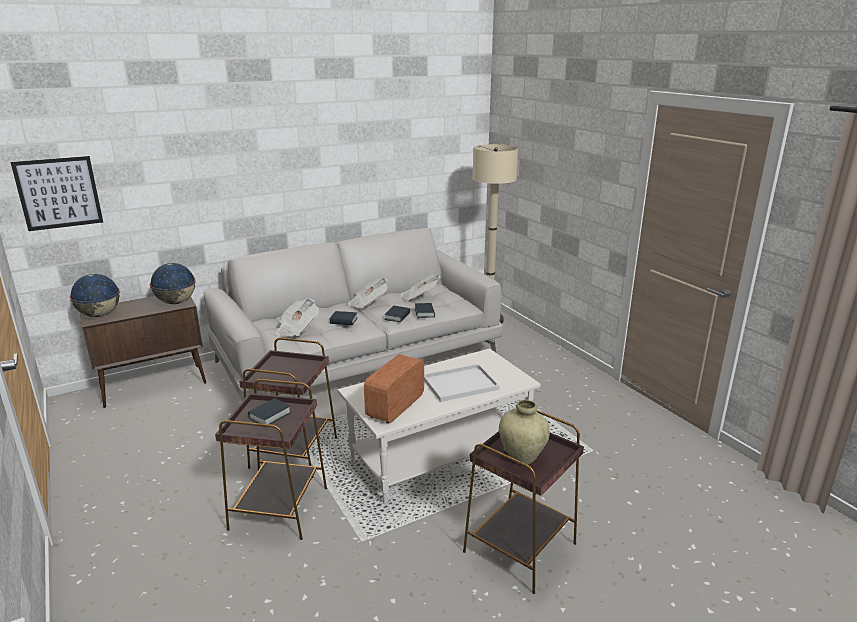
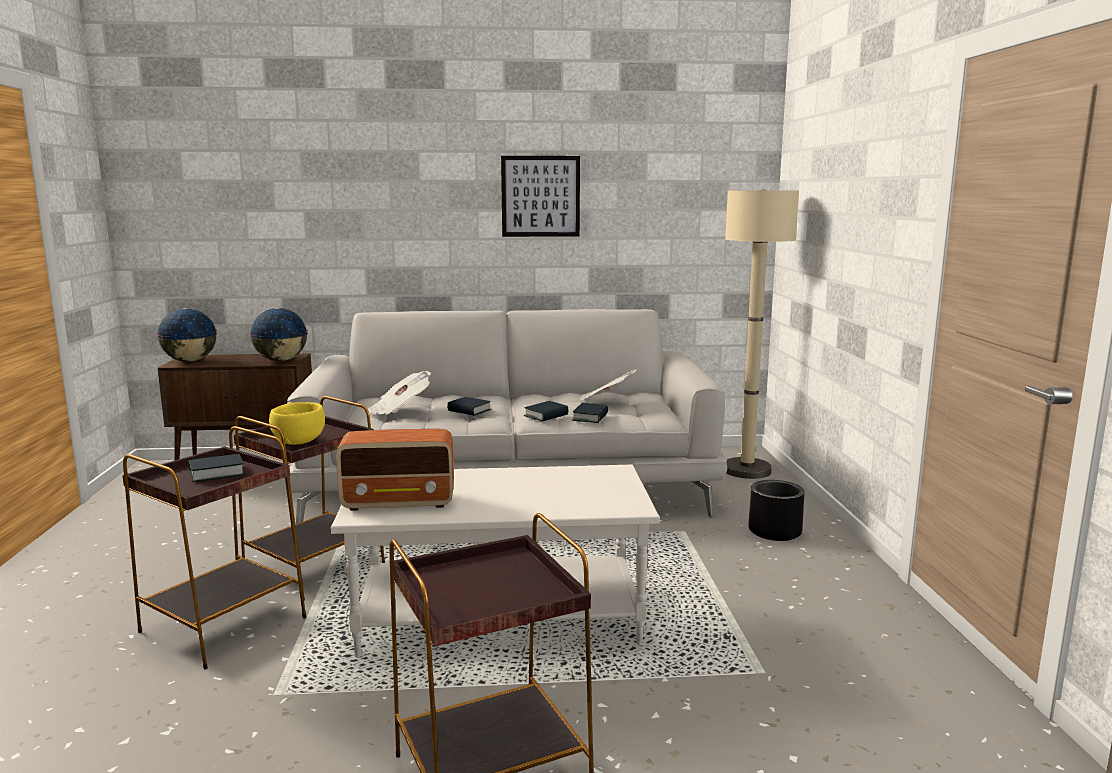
camera: 25 degrees right, 10 degrees down
(59, 193) = (175, 210): picture -> picture (540, 196)
(287, 377) = (299, 442): none -> yellow bowl
(368, 303) = (527, 399): newspaper -> none
(395, 407) = (400, 502): radio -> radio turned 150 degrees counterclockwise
(461, 383) = (532, 494): white tray -> none
(522, 457) = (474, 587): beige vase -> none
(535, 361) = (775, 531): none -> black planter

